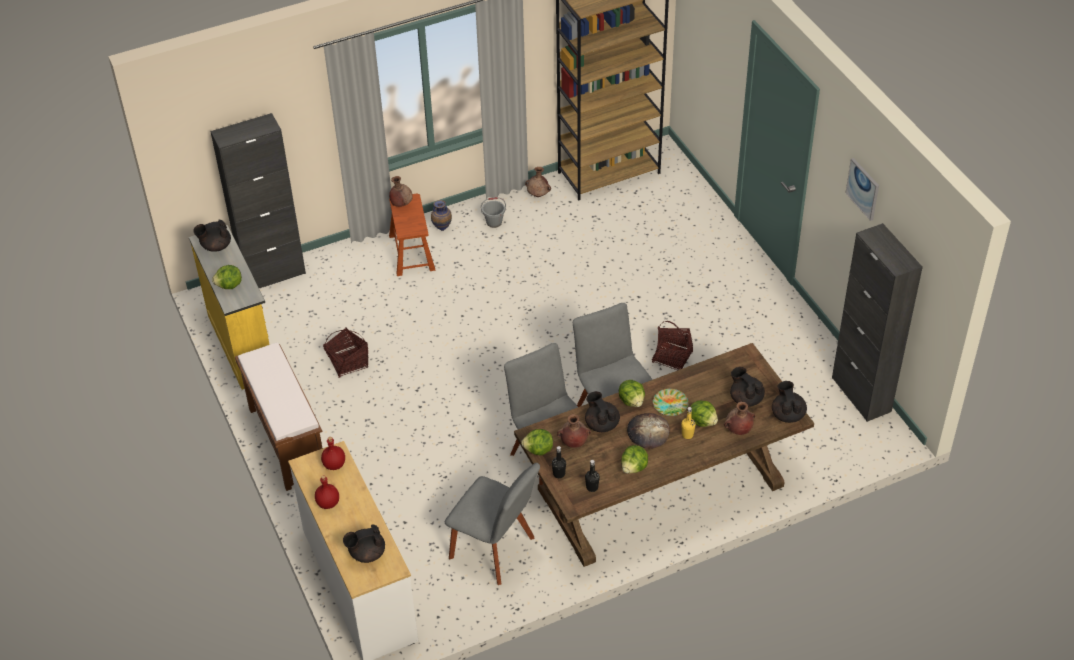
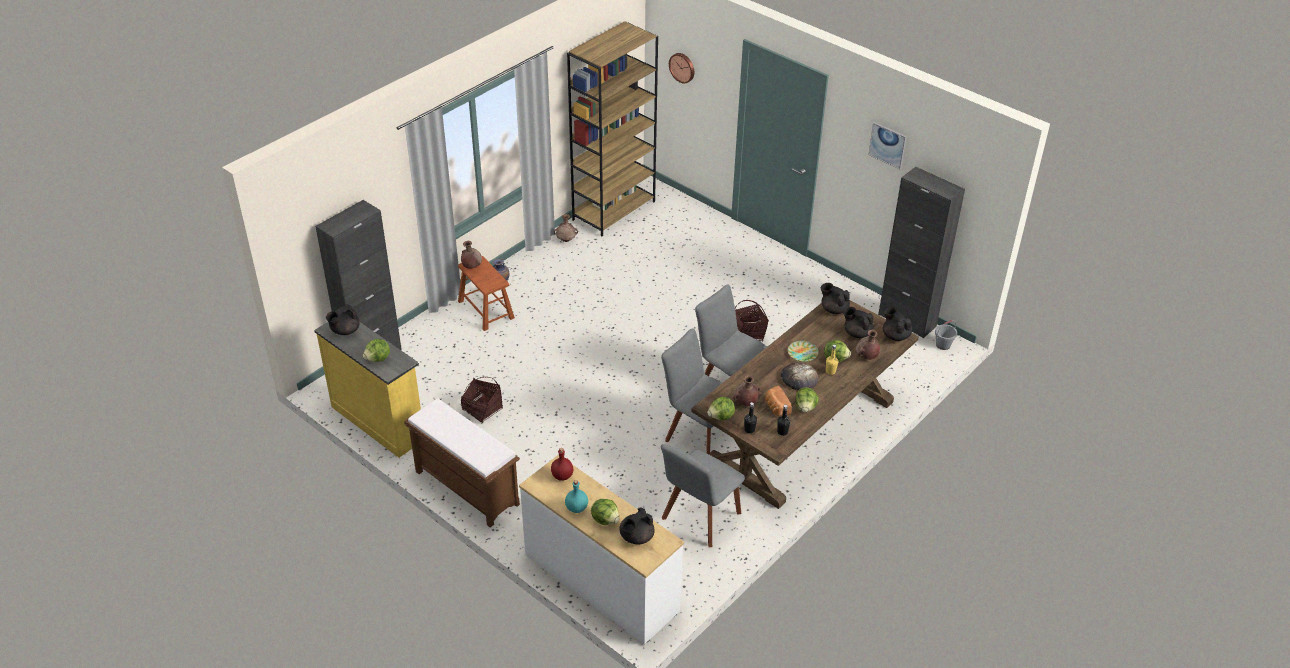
camera: 25 degrees left, 5 degrees down
(327, 503) = (576, 508): red bottle -> turquoise bottle
(494, 222) = (542, 269): grey bucket -> grey bucket (943, 345)
(495, 550) = (699, 518): grey chair -> grey chair turned 120 degrees clockwise
(601, 424) = (758, 382): black teapot -> black teapot (834, 309)
(602, 458) = (776, 408): none -> bread
(632, 401) = (771, 359): lettuce -> lettuce (605, 519)
(703, 31) = (682, 67): none -> wall clock

